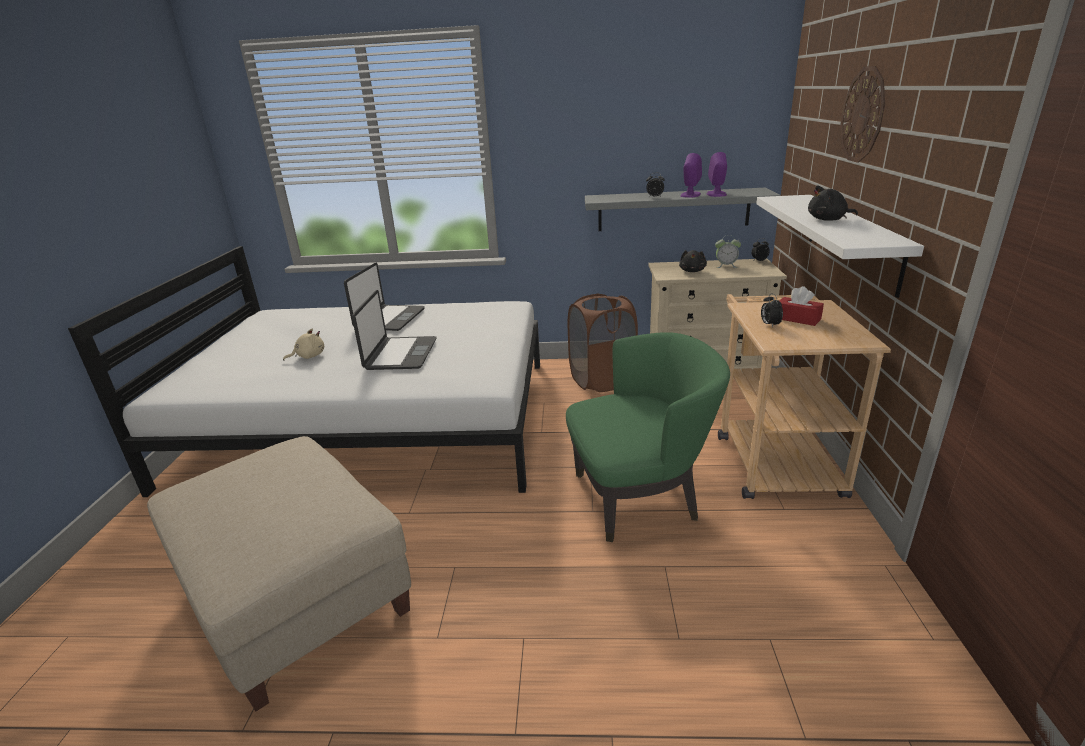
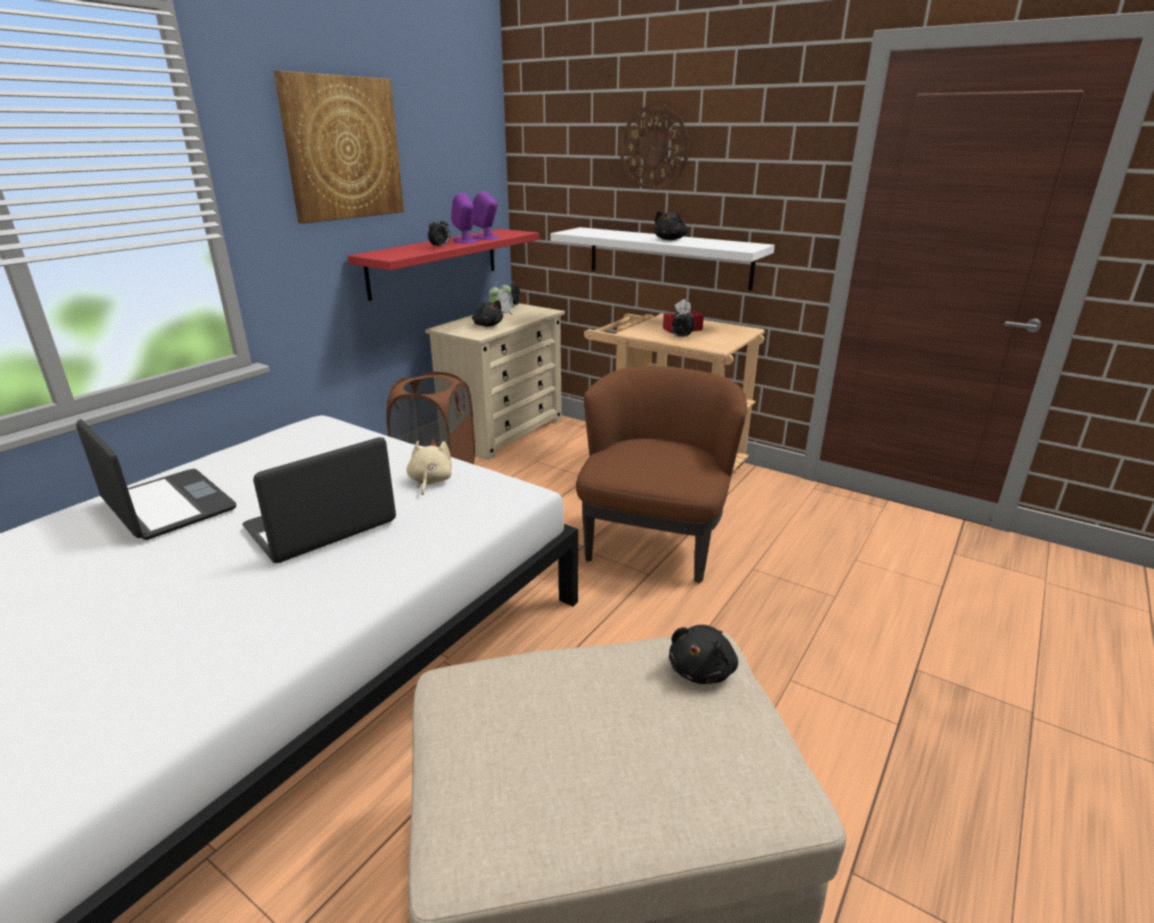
camera: 60 degrees left, 0 degrees up
(309, 356) = (158, 609): beige plush toy -> beige plush toy (430, 481)
(335, 519) = (703, 670): none -> black plush toy
(400, 354) = (322, 526): laptop -> laptop turned 75 degrees counterclockwise
(593, 116) = (343, 149): none -> picture
(640, 497) = (654, 542): green armchair -> brown armchair
(673, 210) = (434, 262): grey shelf -> red shelf

